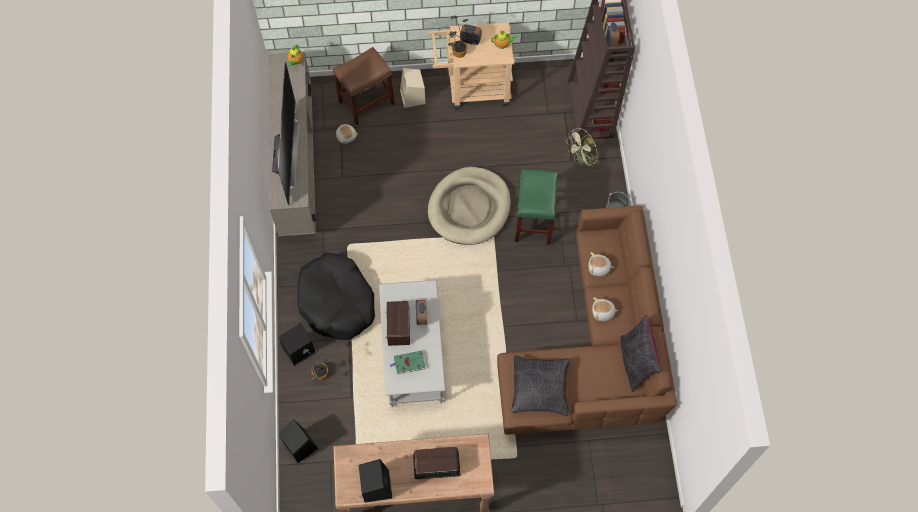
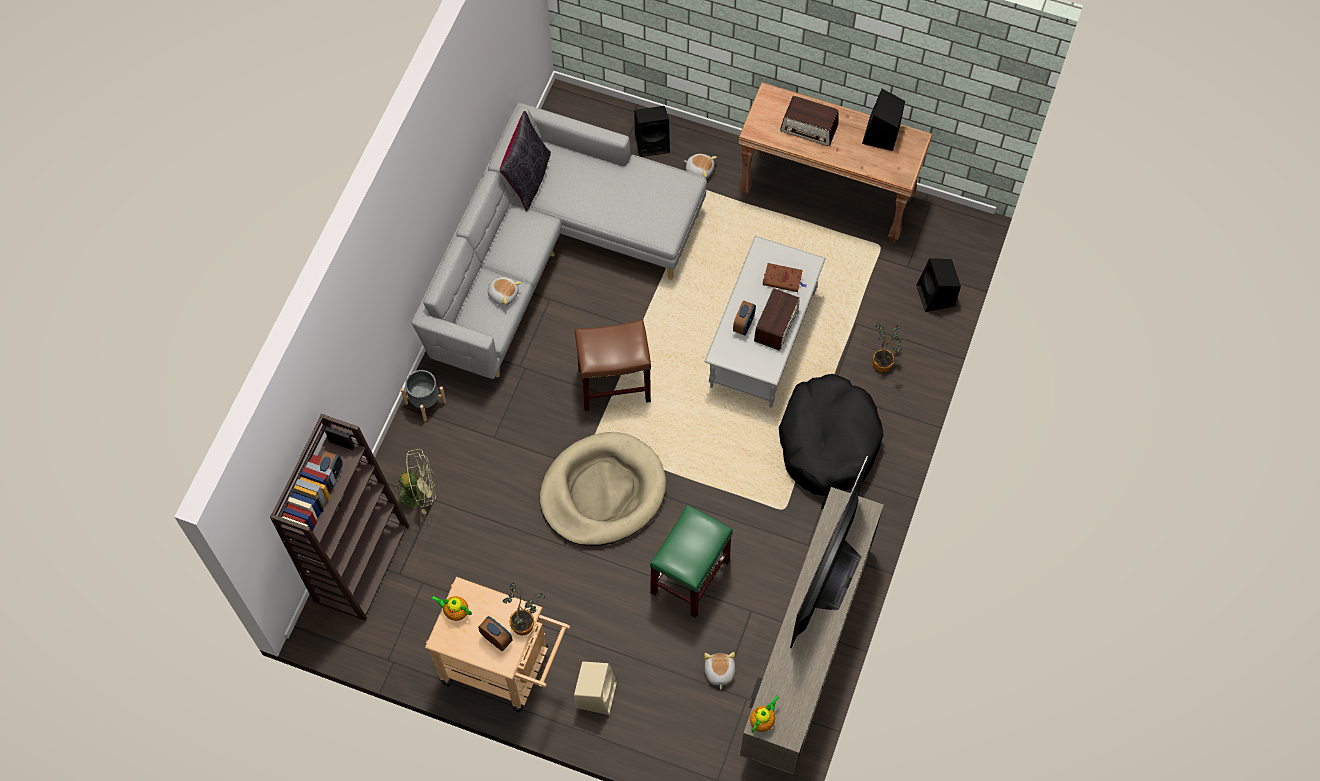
camera: 155 degrees left, 0 degrees up
(298, 350) = (899, 402): black speaker -> black speaker (653, 142)
(366, 102) = (666, 715): brown stool -> brown stool (613, 385)
(408, 363) = (783, 279): green book -> brown book
(534, 222) = (530, 437): green stool -> green stool (690, 576)
(539, 388) = (649, 195): black pillow -> none
(592, 354) = (554, 255): brown sofa -> grey sofa
(603, 312) = (530, 243): plush toy -> plush toy (699, 170)

